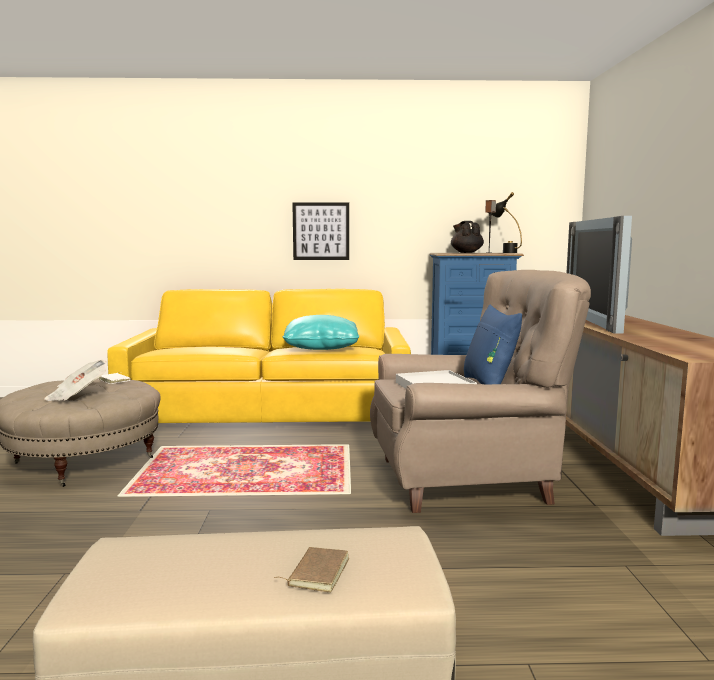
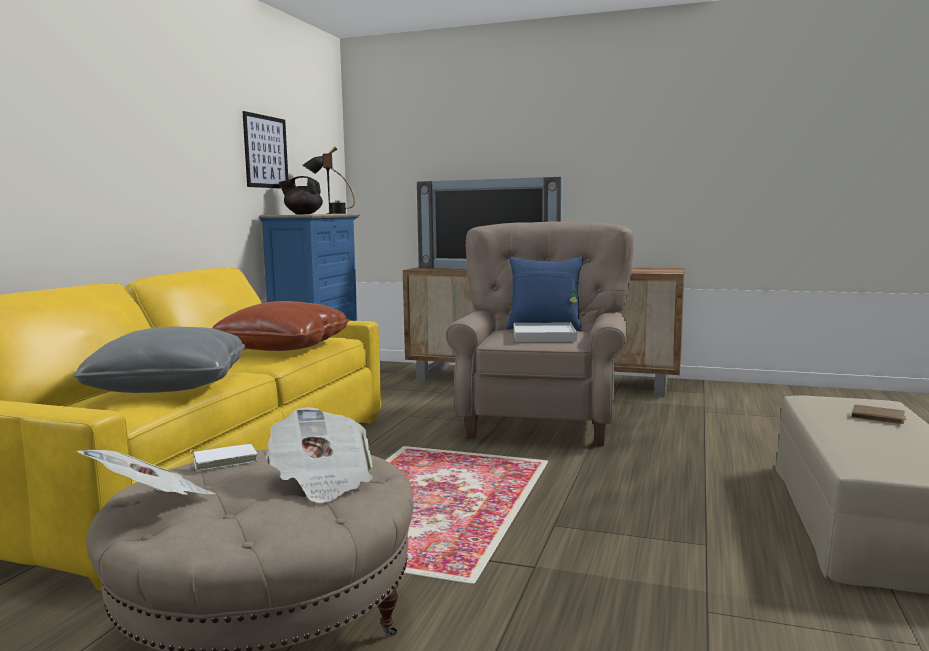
camera: 70 degrees left, 0 degrees up
(58, 381) = (152, 503): none -> newspaper
(205, 348) = (170, 386): none -> grey pillow
(321, 231) = (153, 183): picture -> picture (266, 152)
(321, 347) = (283, 347): turquoise pillow -> brown pillow

